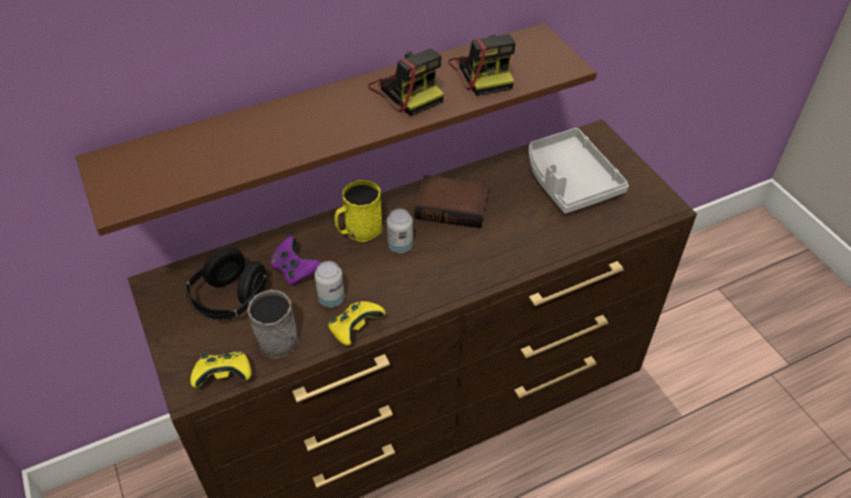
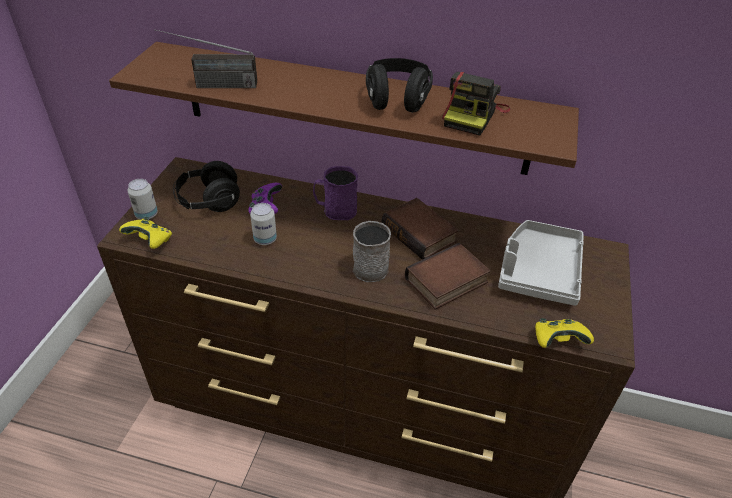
camera: 40 degrees right, 5 degrees down
(218, 172) = (210, 85): none -> radio
(276, 335) = (206, 239): grey mug -> grey mug (372, 265)
(355, 329) = (255, 267): yellow game controller -> yellow game controller (557, 341)
(359, 230) = (335, 210): yellow mug -> purple mug
(400, 246) = (350, 236): can -> can (146, 215)
(407, 91) = (397, 100): camera -> black headphones
(519, 235) = (446, 282): none -> book

